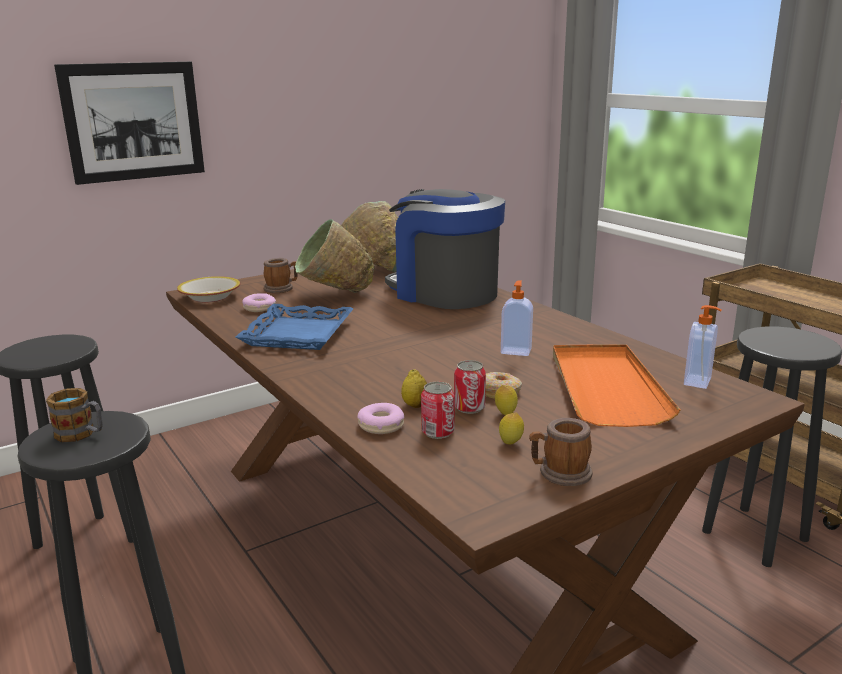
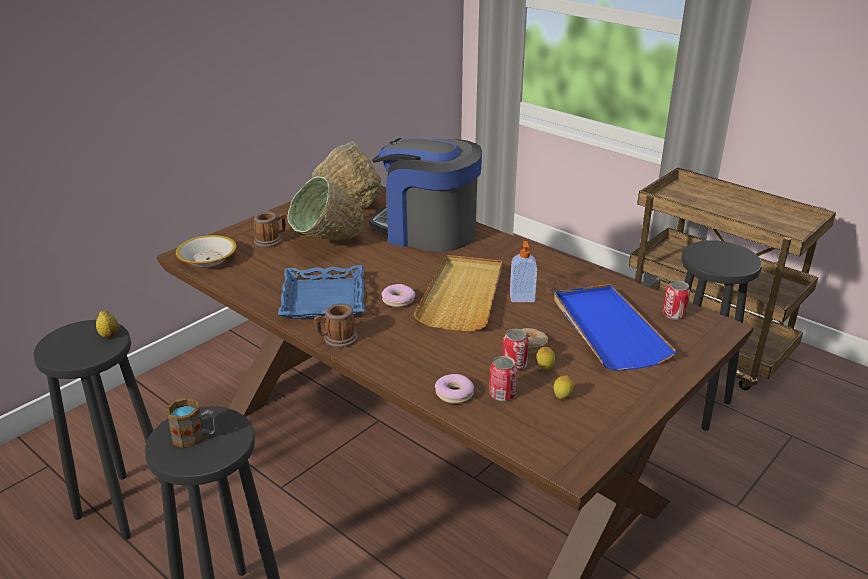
camera: 15 degrees left, 10 degrees up
(134, 121) = (87, 79): picture -> none
(259, 308) = (266, 269): donut -> donut (398, 300)
(415, 405) = (470, 369): lemon -> lemon (109, 335)
(448, 344) = (462, 296): none -> beige tray
(559, 473) = (609, 421): mug -> mug (337, 339)
(605, 387) = (608, 330): orange tray -> blue tray
(698, 382) = (674, 314): soap dispenser -> can

